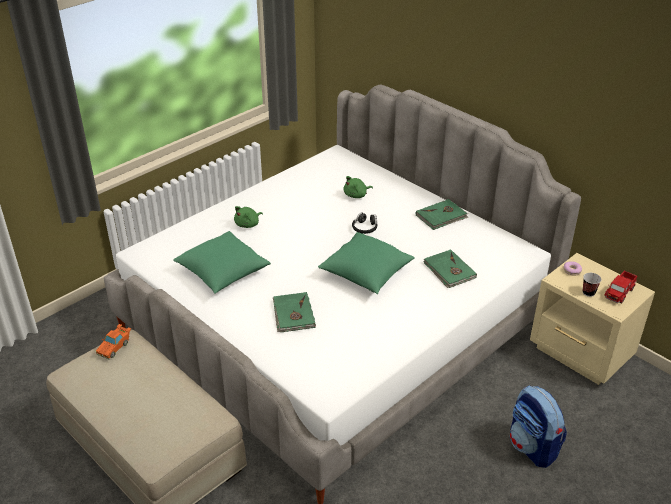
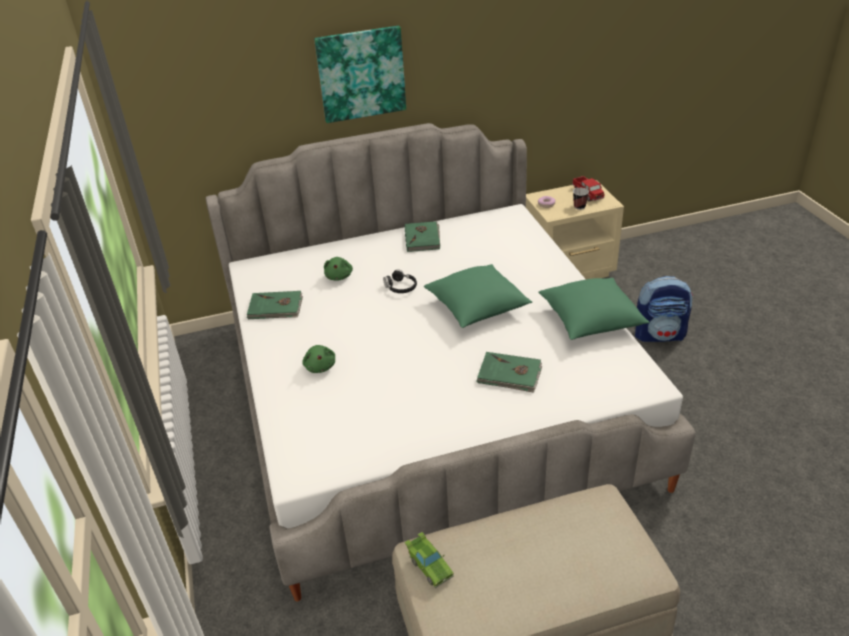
camera: 60 degrees left, 0 degrees up
(115, 347) = (429, 566): orange toy car -> green toy car
(223, 273) = (398, 410): green pillow -> green pillow (591, 321)
(449, 271) = (509, 260): green book -> green book (275, 308)
(467, 58) = (361, 74): none -> picture

